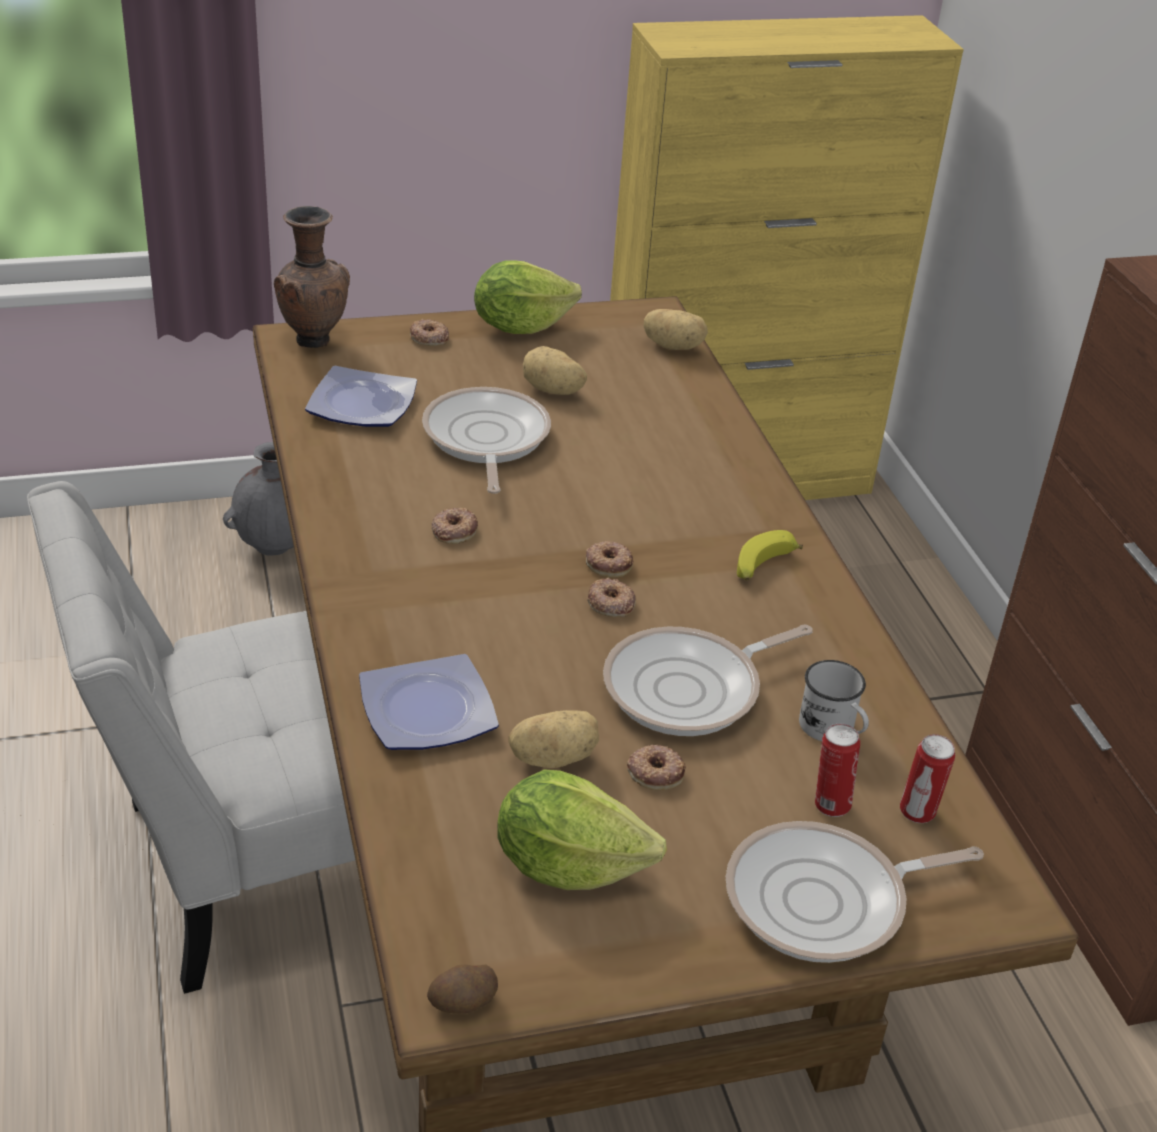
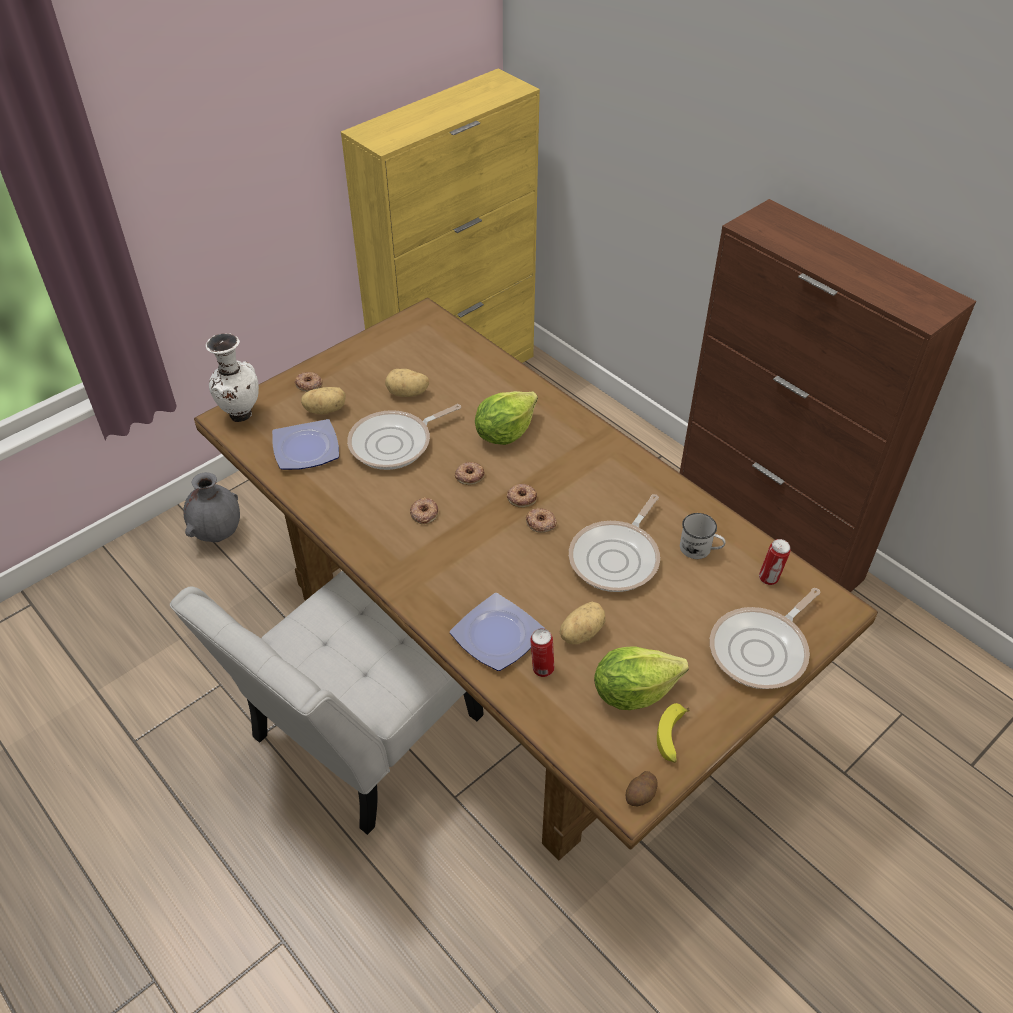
camera: 25 degrees left, 10 degrees up
(313, 340) = (240, 414): brown vase -> white vase
(485, 439) = (395, 443): frying pan -> frying pan turned 90 degrees counterclockwise
(520, 326) = (355, 354): lettuce -> lettuce (504, 433)
(655, 771) = (635, 616): donut -> donut (469, 475)
(674, 346) = (452, 334): potato -> potato (325, 409)
(763, 567) = (600, 464): banana -> banana (672, 738)
(830, 804) = (728, 594): can -> can (541, 669)

